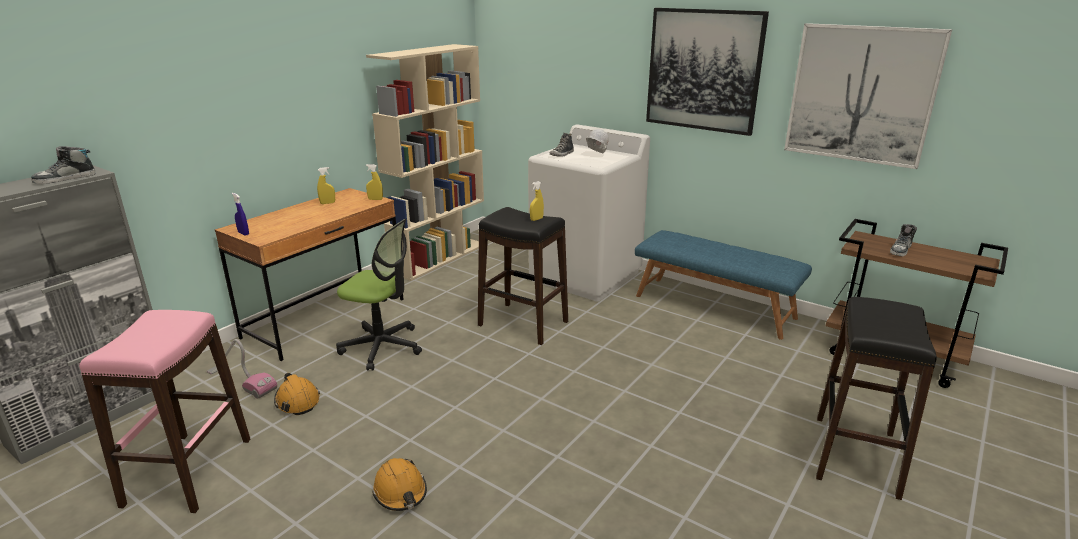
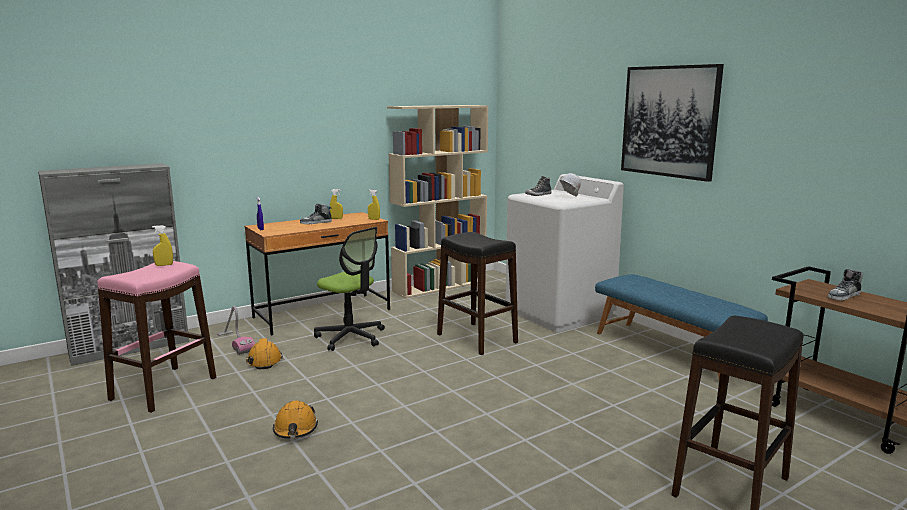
camera: 20 degrees right, 10 degrees down
(65, 179) = (137, 167): shoe -> shoe (316, 222)
(536, 219) = (489, 240): yellow spray bottle -> yellow spray bottle (164, 265)
(861, 94) = (809, 139): picture -> none

